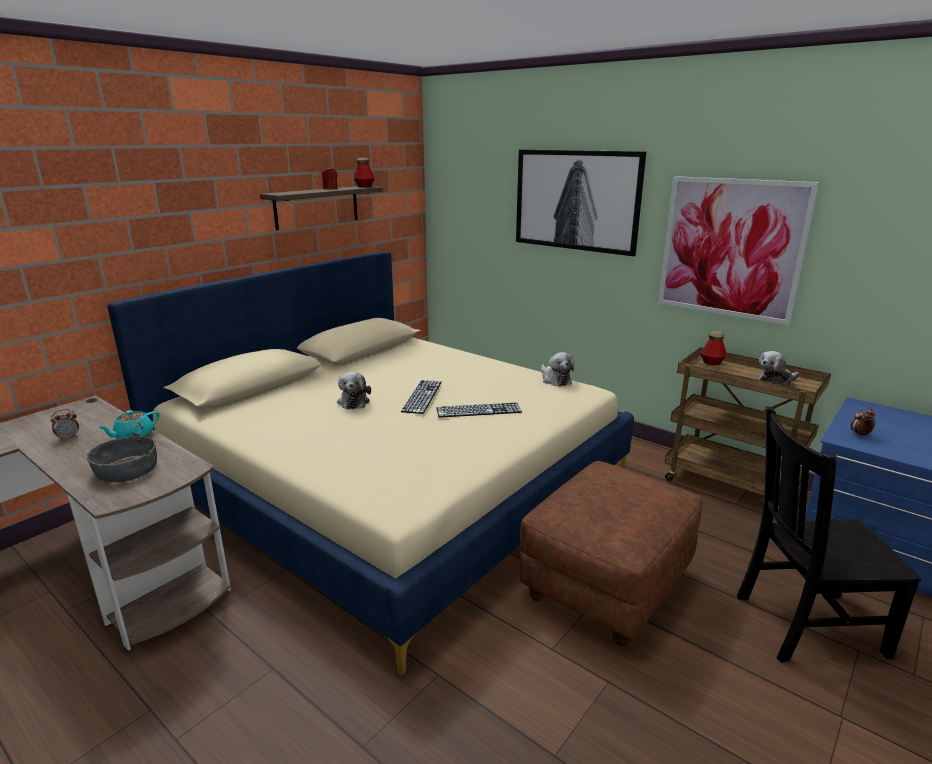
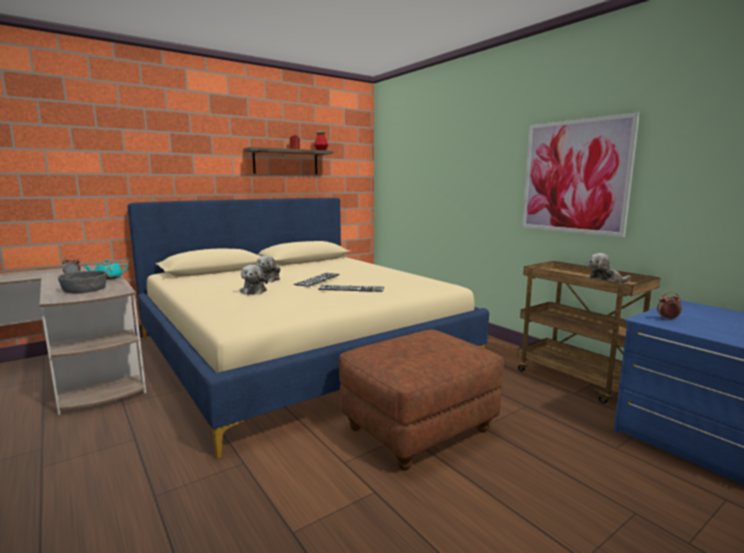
camera: 15 degrees right, 10 degrees down
(555, 379) = (428, 279): plush toy -> plush toy (254, 291)
(576, 200) = (465, 154): picture -> none
(712, 362) = (559, 271): bottle -> none
(804, 624) = (588, 484): black chair -> none

